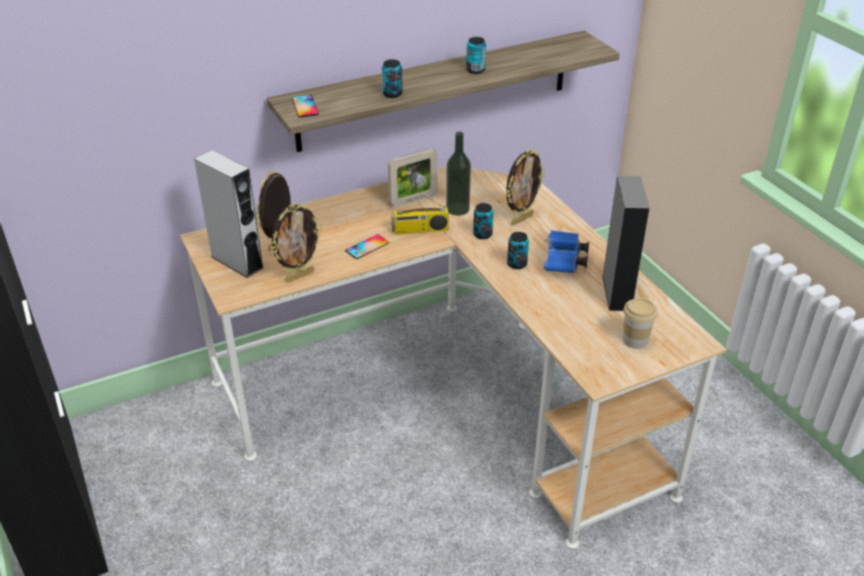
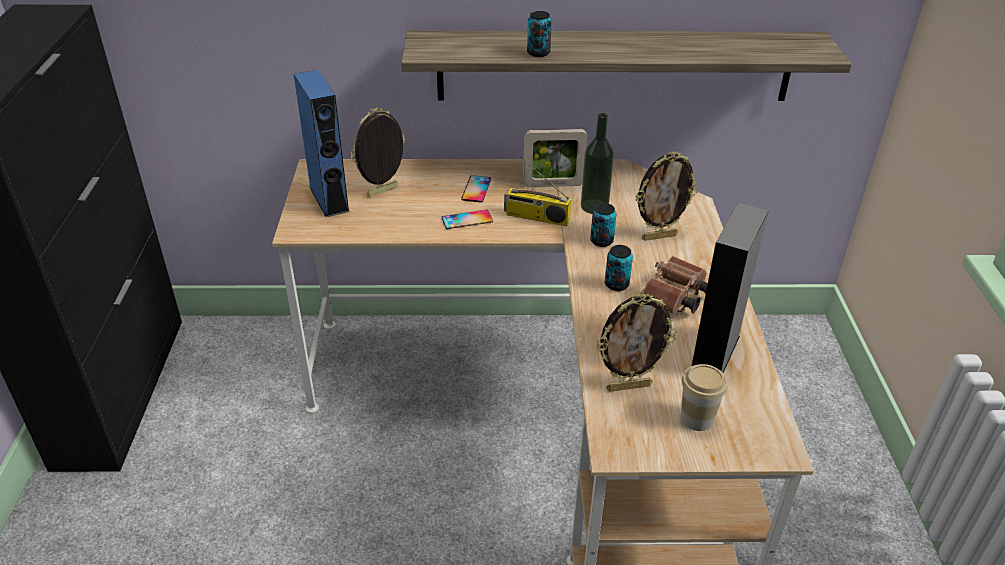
camera: 25 degrees right, 0 degrees up
(237, 262) = (329, 199): grey speaker -> blue speaker
(299, 276) = (376, 229): picture frame -> picture frame (628, 386)
(305, 106) = (436, 46): phone -> phone (476, 189)
(475, 70) = (654, 48): can -> none
(564, 262) = (674, 299): blue binoculars -> brown binoculars

